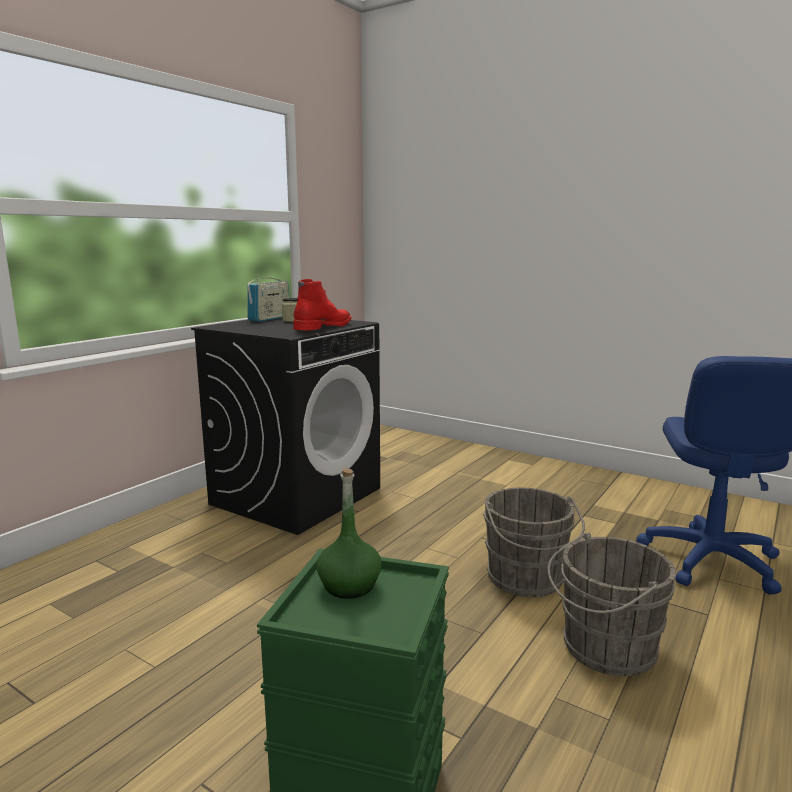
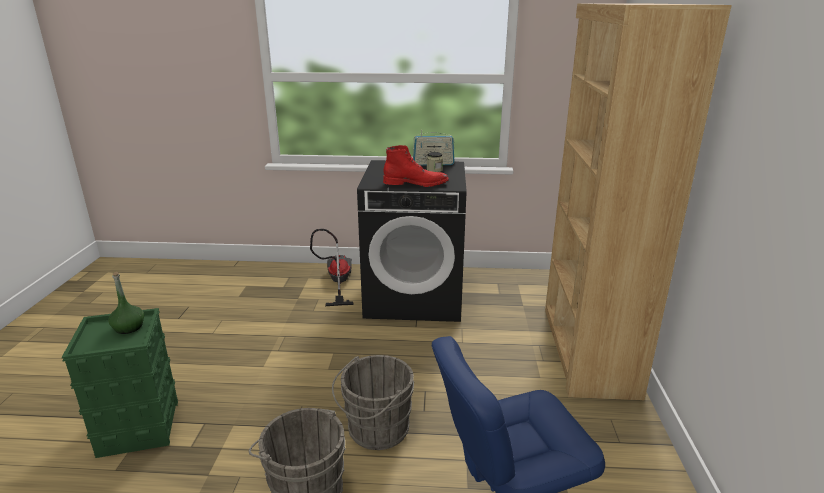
camera: 60 degrees right, 10 degrees up
(181, 530) = (336, 283): none -> vacuum cleaner
(485, 458) = (587, 350): none -> brown bookcase

